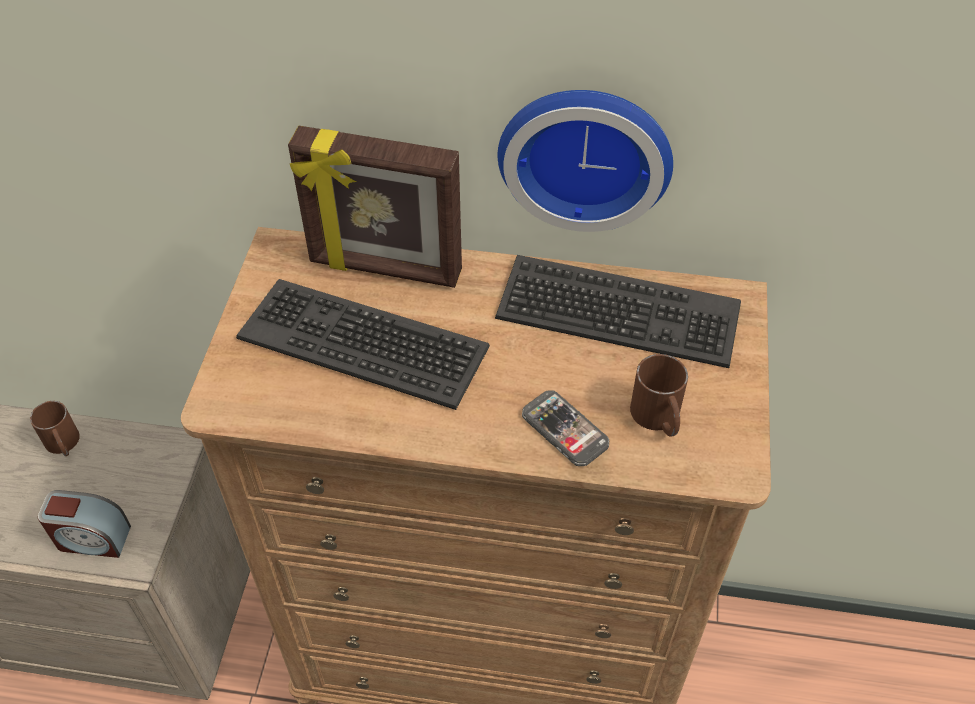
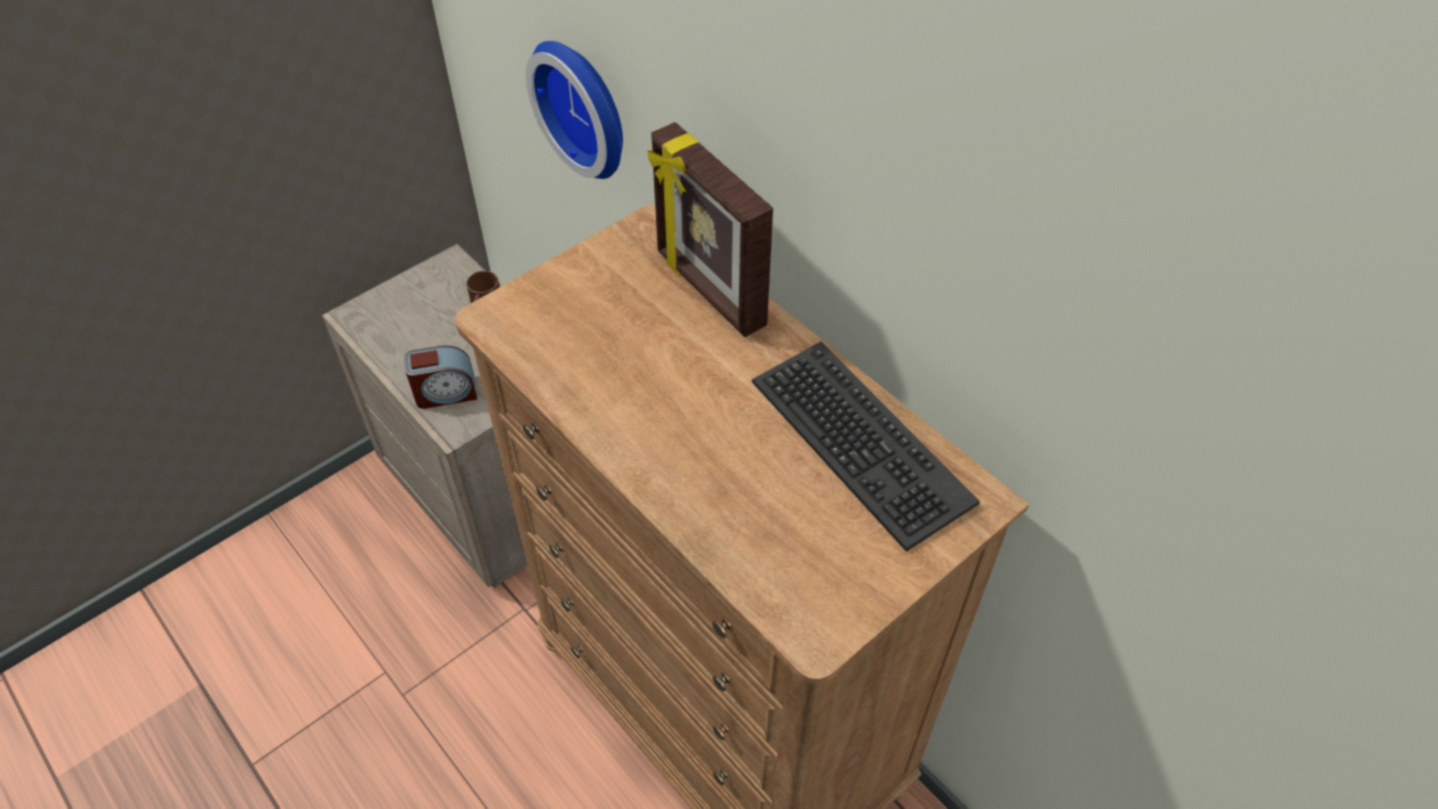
camera: 40 degrees right, 0 degrees up
(92, 538) = (445, 393): alarm clock -> alarm clock turned 60 degrees counterclockwise
(364, 342) = (634, 336): keyboard -> none
(565, 430) = (712, 504): phone -> none
(585, 152) = (900, 272): wall clock -> wall clock (586, 106)
(658, 418) = (797, 550): brown mug -> none

